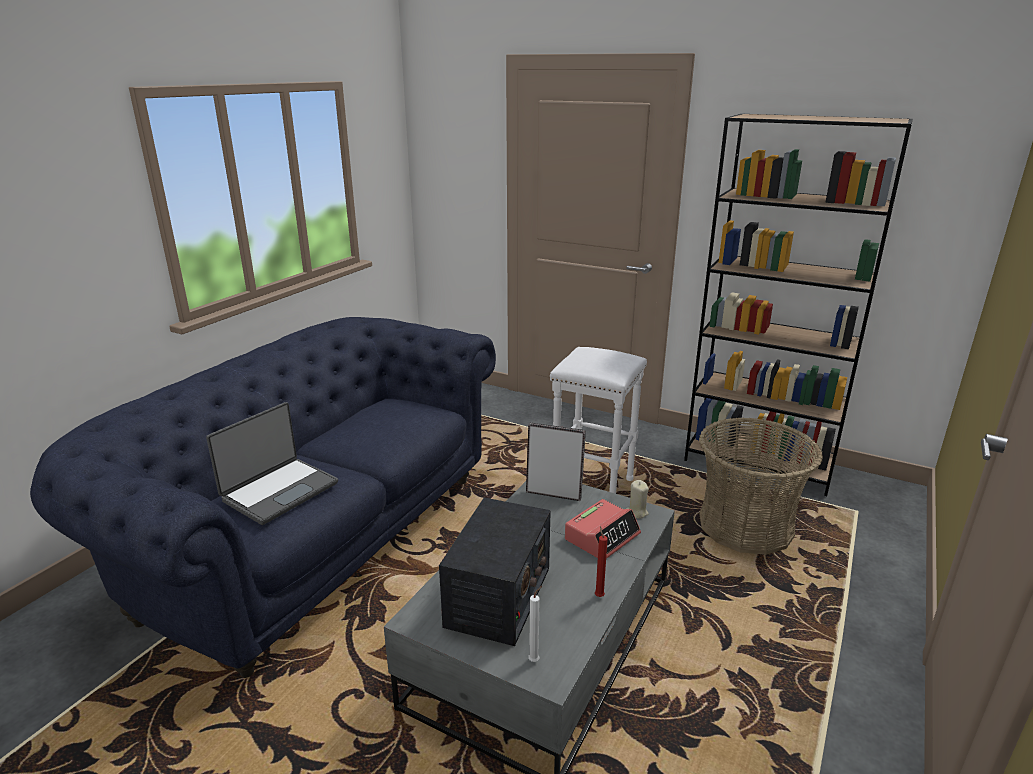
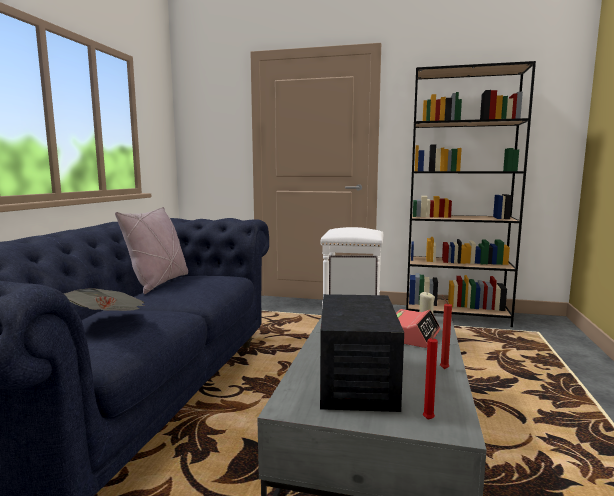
camera: 15 degrees left, 15 degrees down
(279, 491) = (108, 322): laptop -> newspaper
(355, 415) = (159, 283): none -> purple pillow
(535, 660) = (429, 418): white candle -> red candle
(746, 526) = (475, 348): basket -> none

